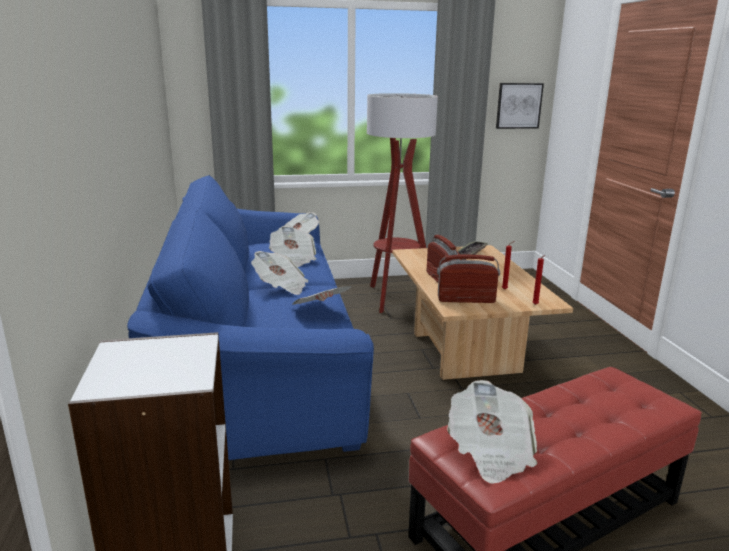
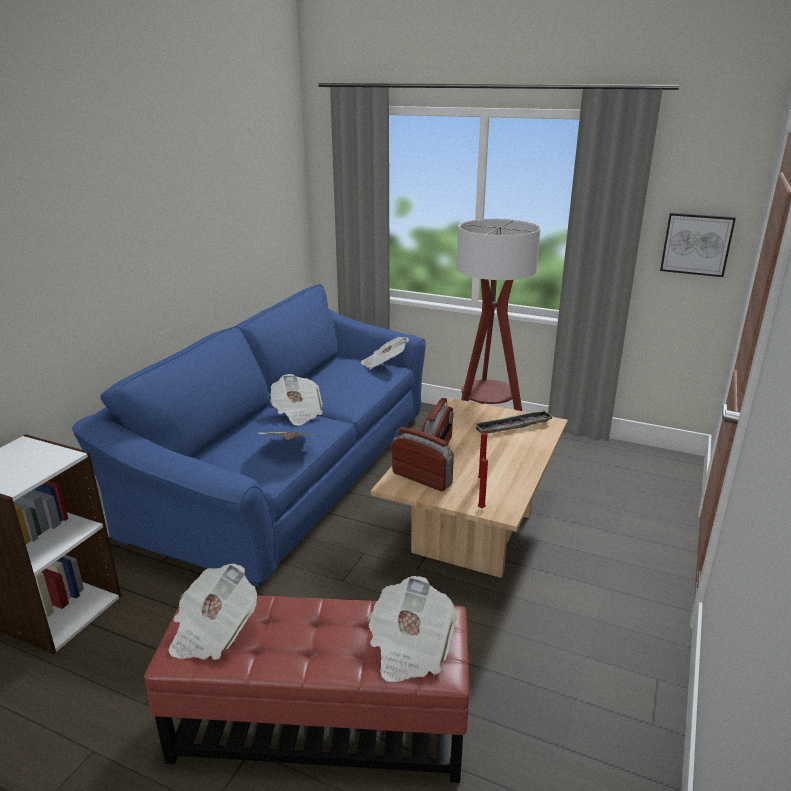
camera: 35 degrees right, 5 degrees up
(293, 259) = (350, 385): newspaper -> newspaper (409, 648)

